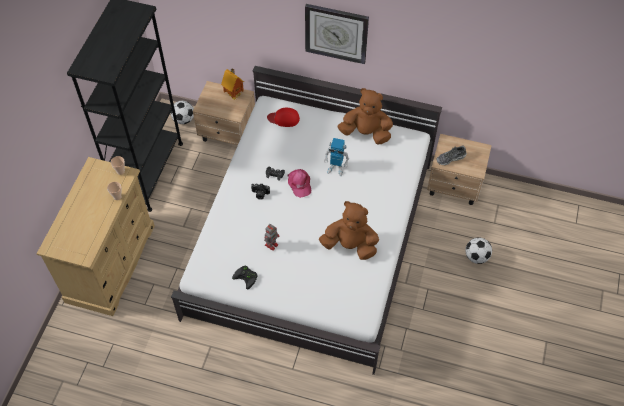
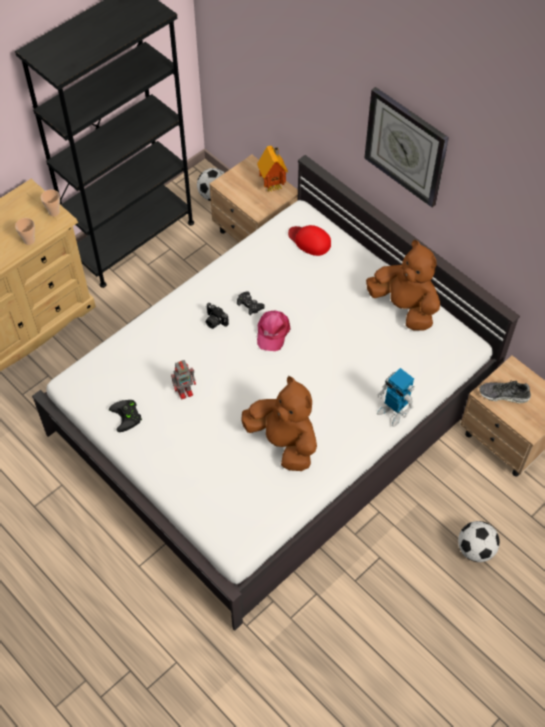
camera: 30 degrees right, 0 degrees up
(336, 168) = (333, 334): toy robot -> toy robot (393, 412)

